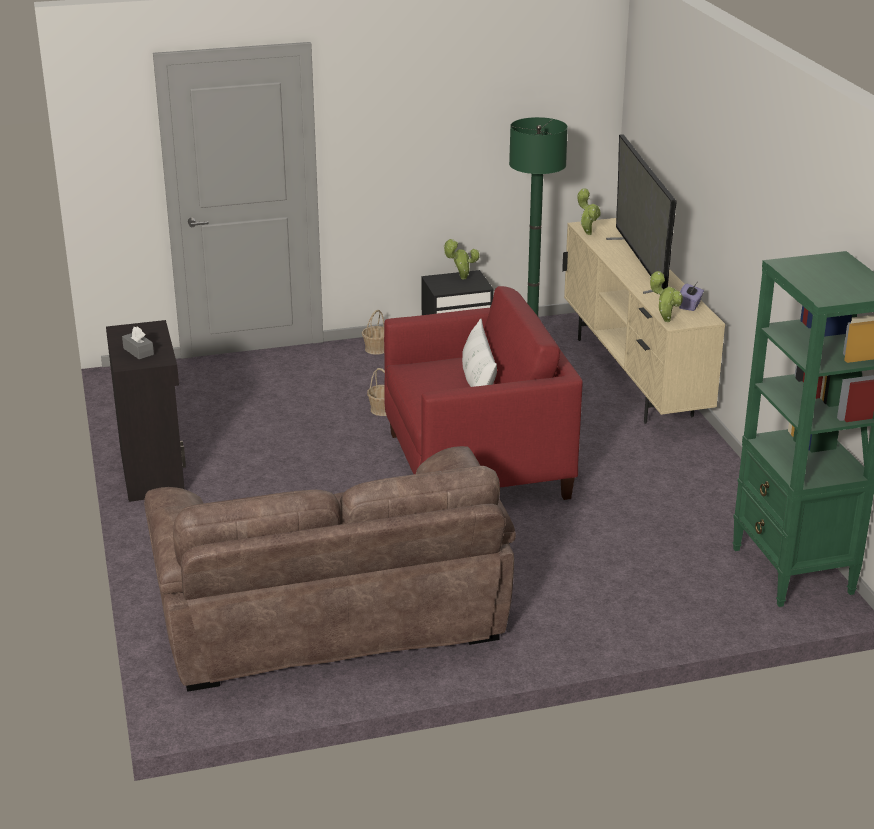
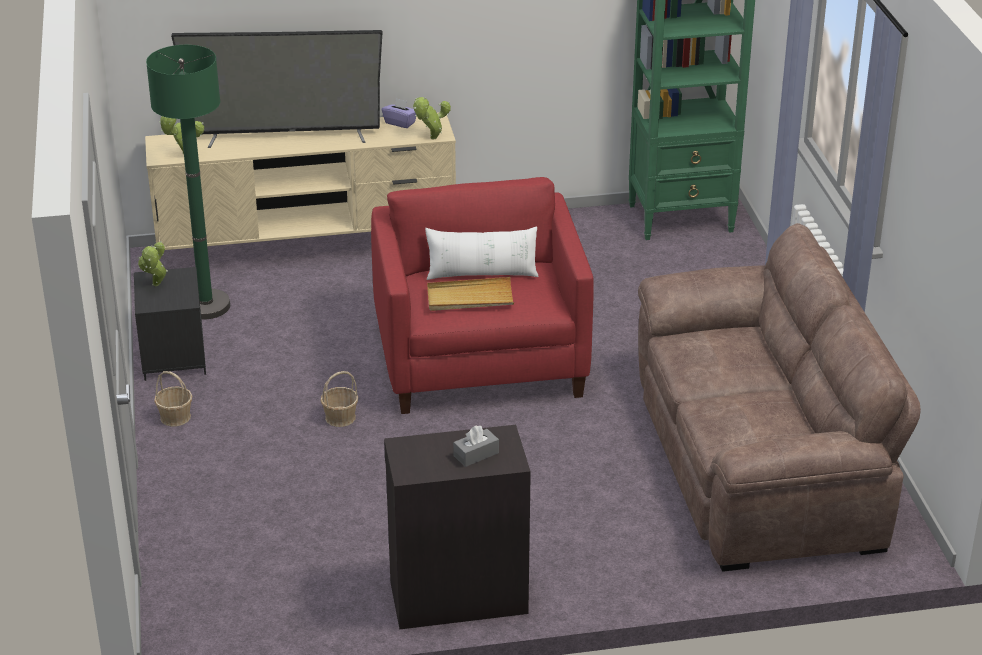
camera: 85 degrees left, 5 degrees up
(435, 377) = (469, 298): none -> beige tray

